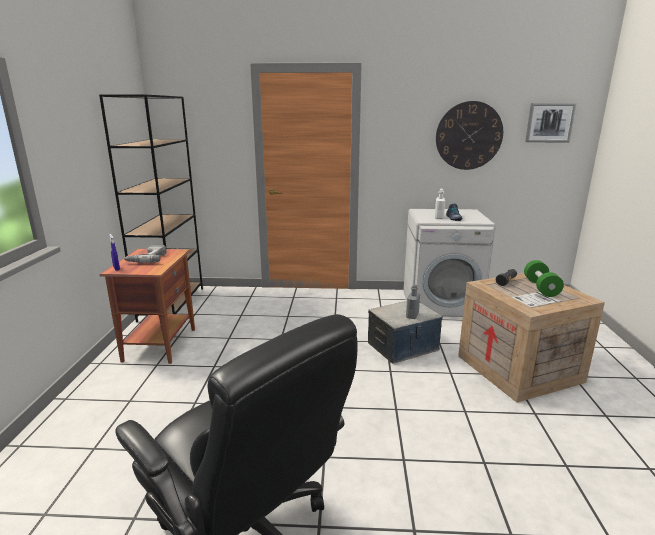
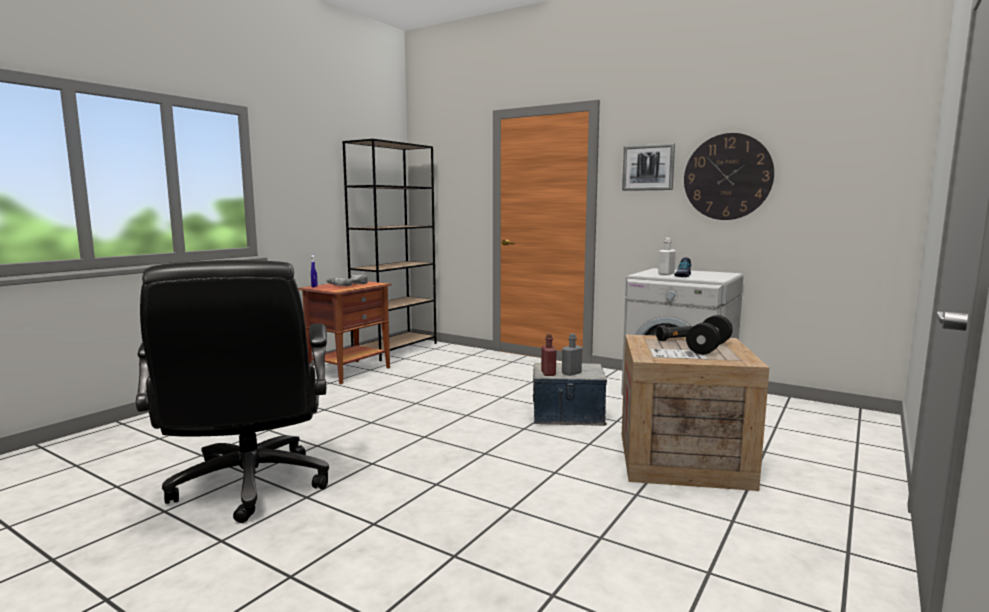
camera: 30 degrees right, 10 degrees down
(397, 320) = (548, 373): none -> red bottle
(541, 288) = (709, 348): green dumbbell -> black dumbbell
(549, 122) = (844, 155): picture -> picture (648, 167)

